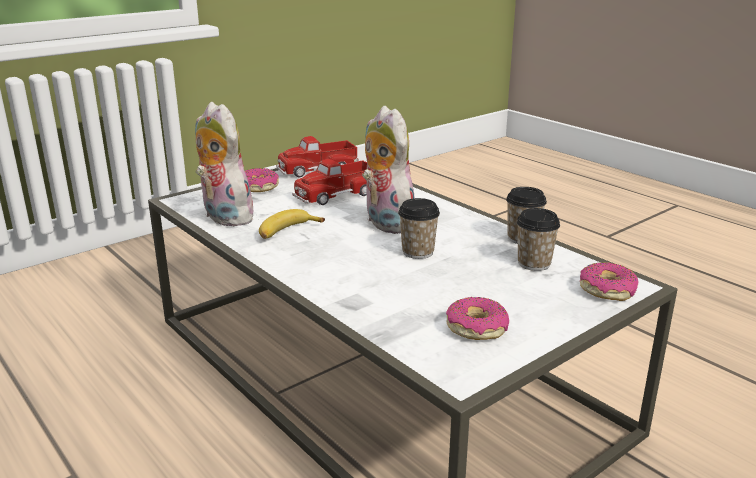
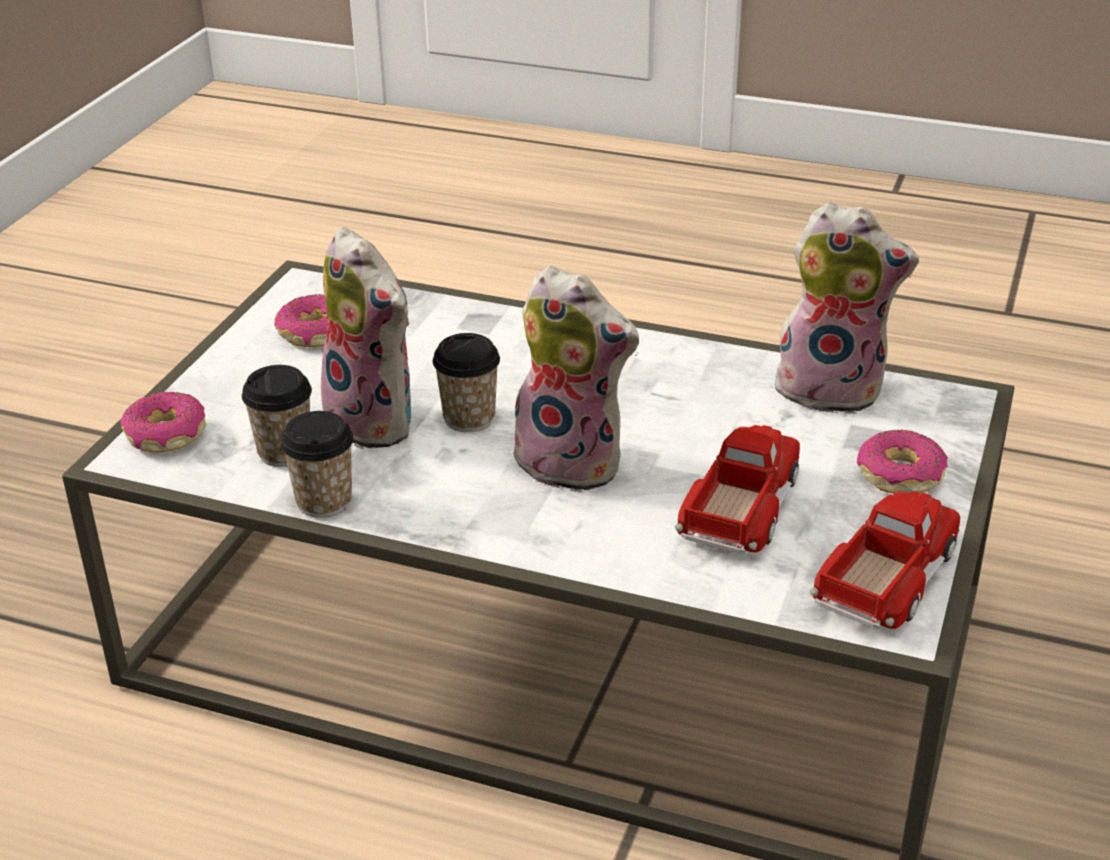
camera: 150 degrees right, 10 degrees up
(287, 232) = (697, 392): banana -> none
(470, 264) = (378, 421): none -> plush toy

